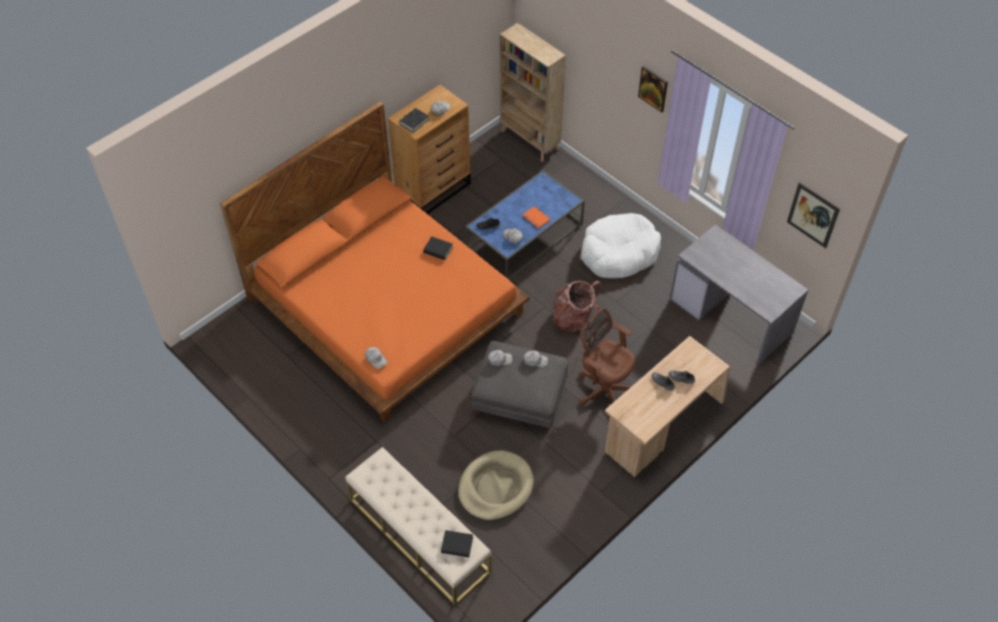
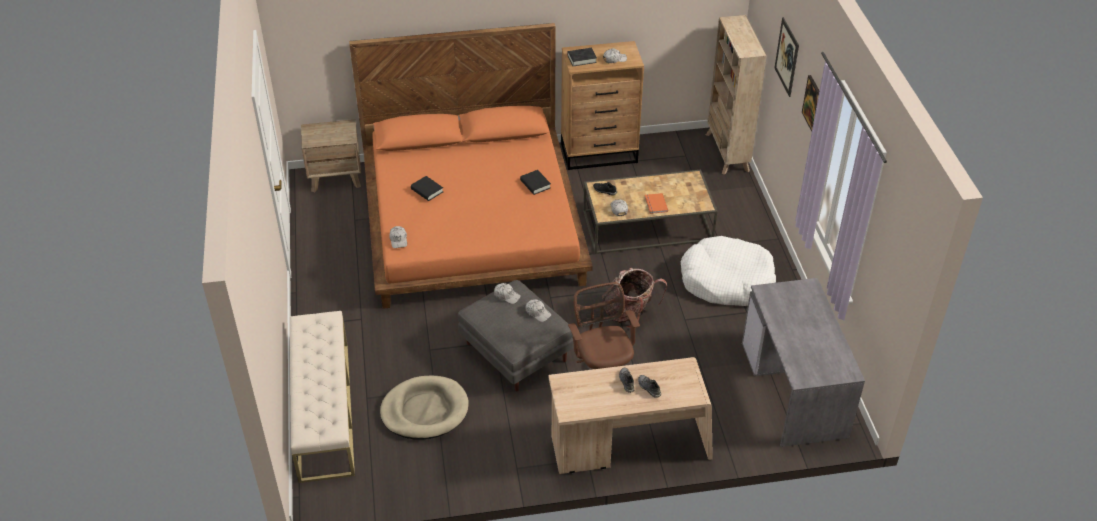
camera: 35 degrees right, 10 degrees down
(234, 326) = (336, 178): none -> brown nightstand
(457, 545) = (323, 419): black book -> black book (427, 191)
(525, 237) = (647, 226): blue coffee table -> brown coffee table
(812, 215) = (892, 288): picture -> picture (786, 57)

